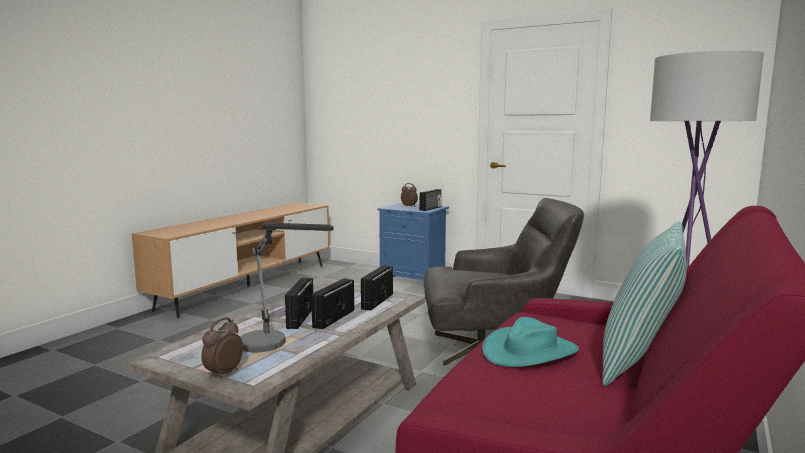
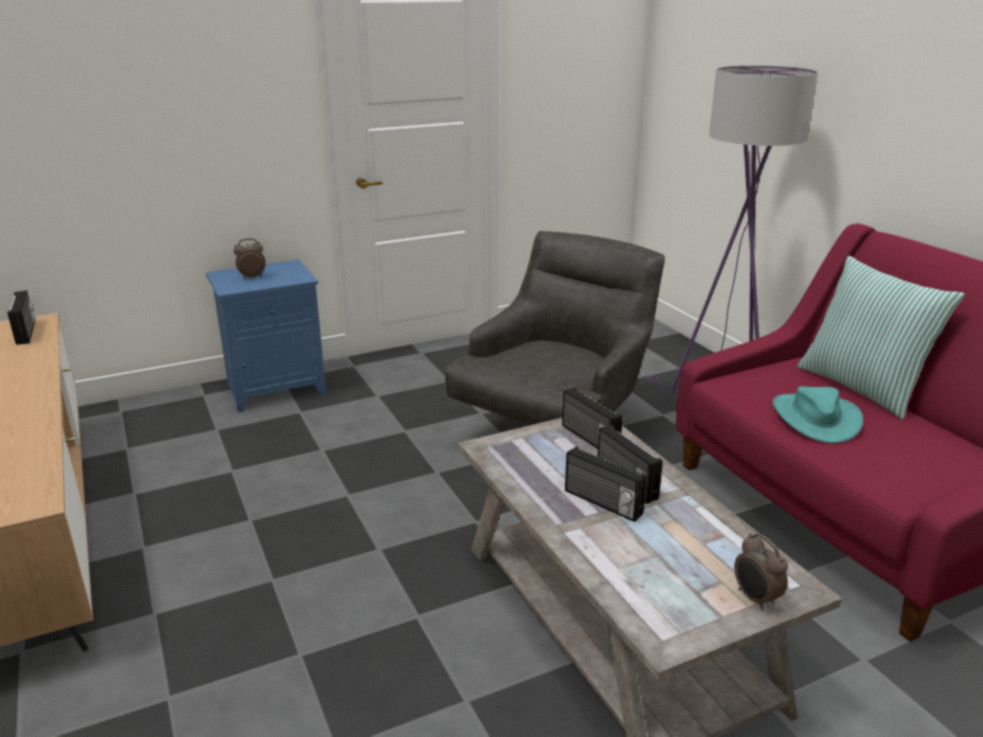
camera: 55 degrees left, 15 degrees up
(274, 345) = (686, 543): table lamp -> none
(431, 208) = (294, 271): radio -> radio (27, 332)

